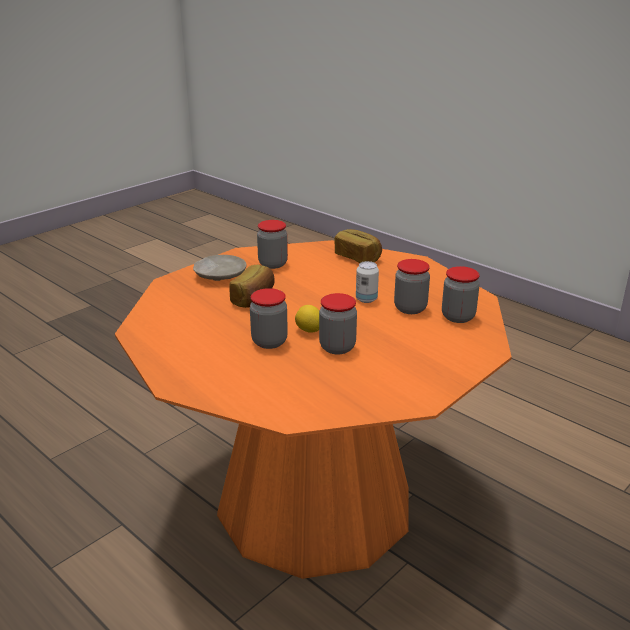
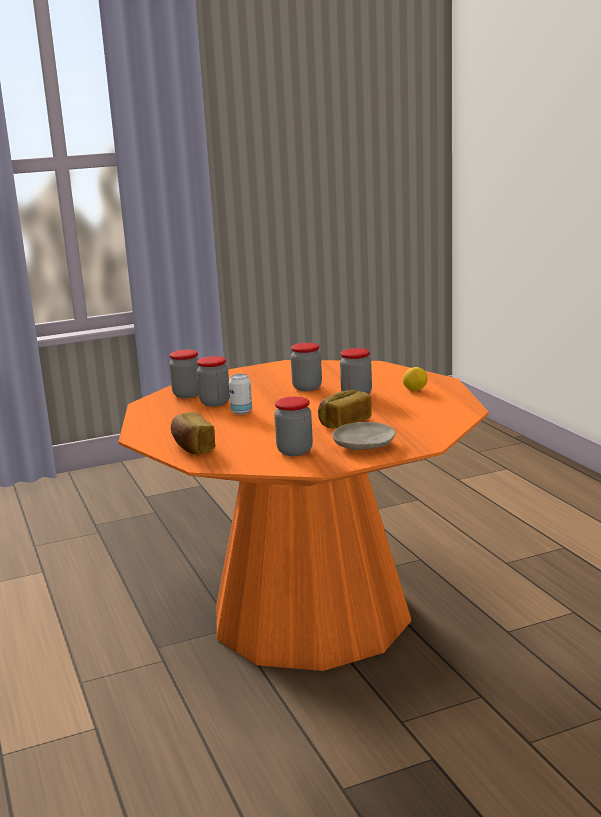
camera: 155 degrees left, 10 degrees down
(309, 330) = (317, 397): lemon -> lemon (415, 390)

